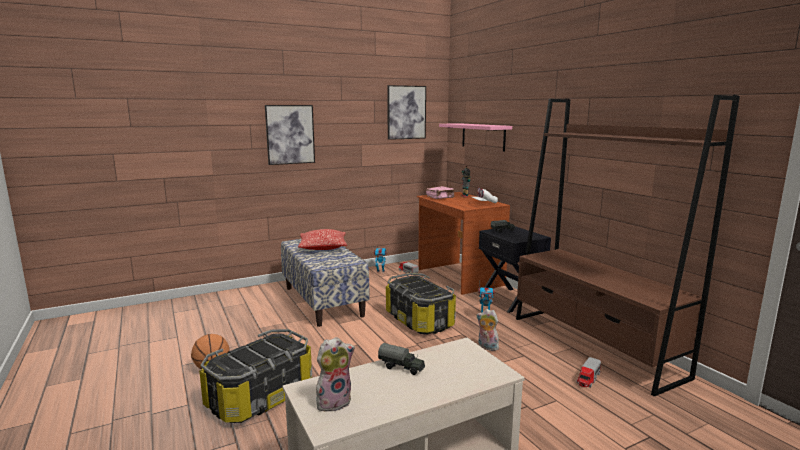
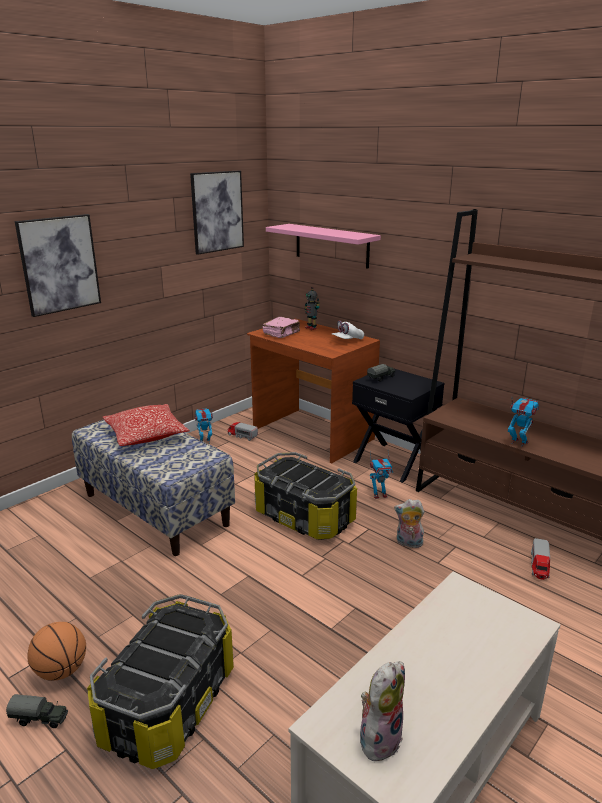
camera: 20 degrees left, 10 degrees up
(402, 367) = (417, 647): toy truck -> toy truck (40, 719)
(584, 276) = (519, 442): none -> toy robot

